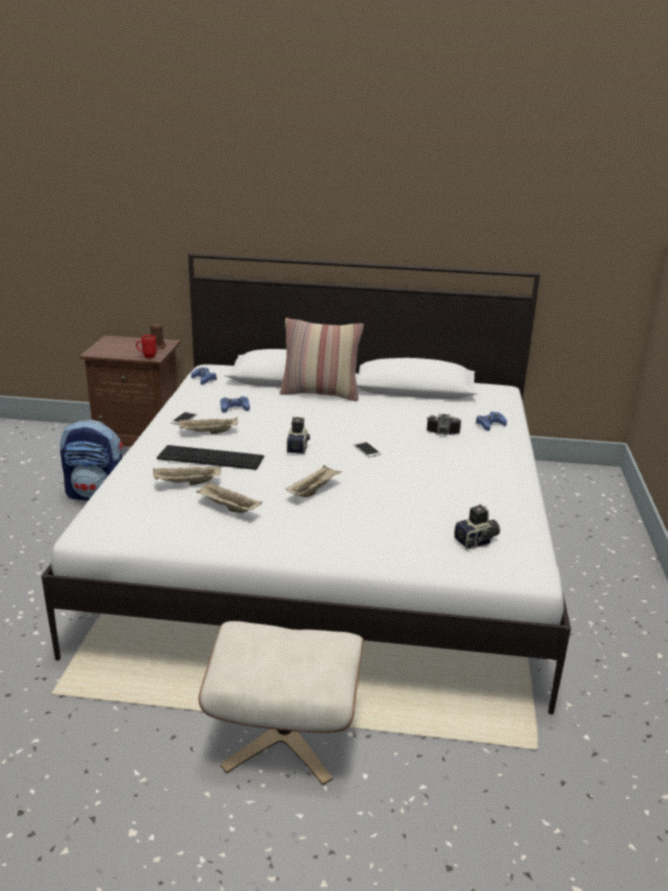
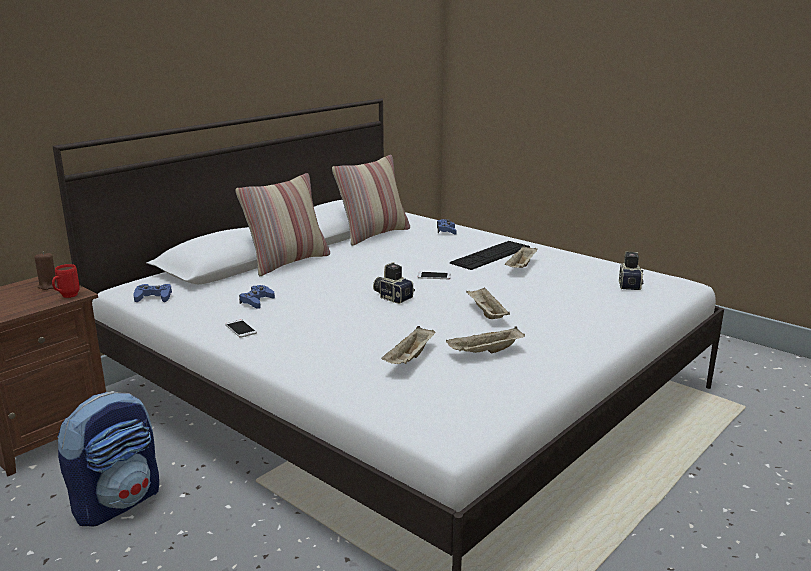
camera: 55 degrees left, 5 degrees down
(207, 433) = (297, 326): beige tray -> beige tray (521, 267)
(210, 457) = (363, 336): keyboard -> keyboard (491, 255)
(285, 735) = (678, 509): beige ottoman -> none
(430, 401) = (373, 234): none -> pillow
(442, 434) = (440, 247): camera -> none

